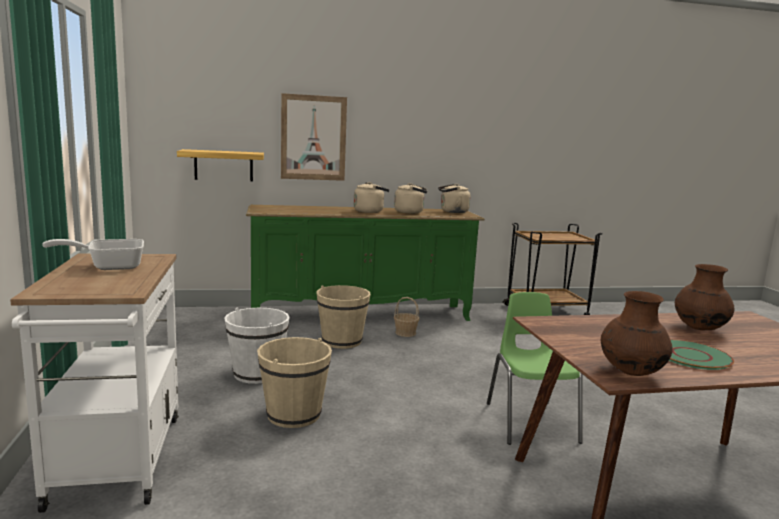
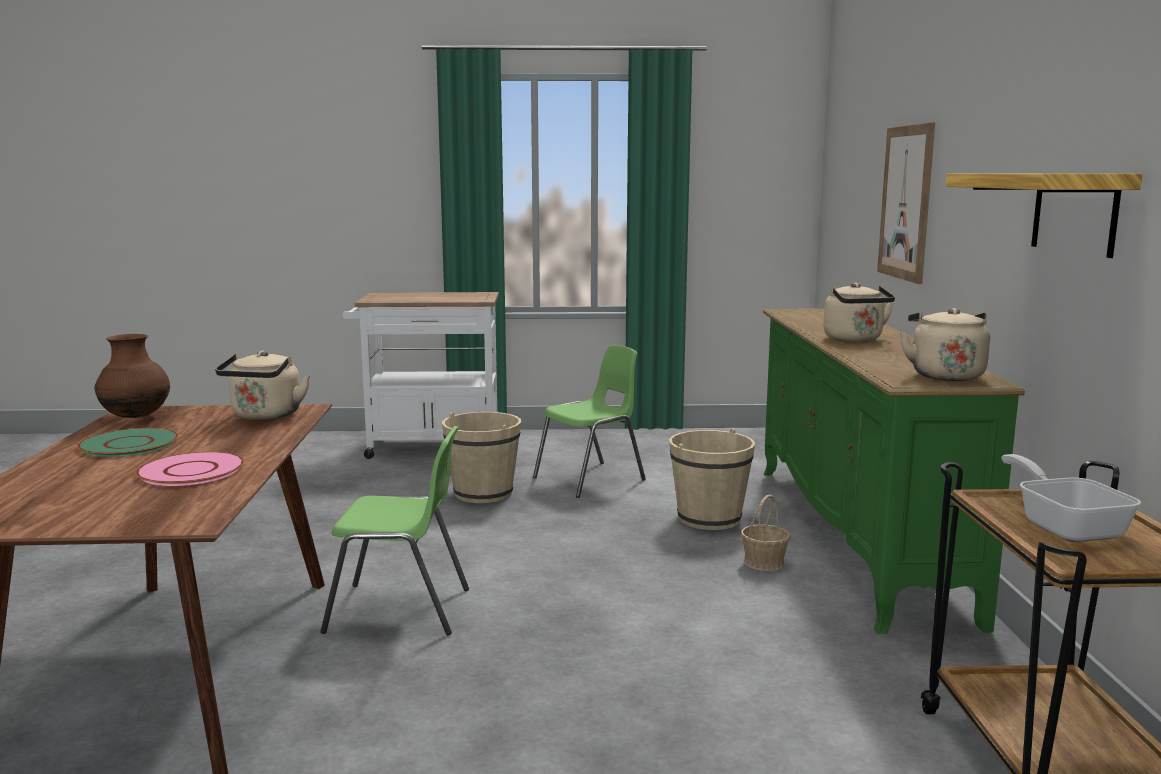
camera: 100 degrees right, 0 degrees up
(109, 266) = (448, 296): frying pan -> frying pan (1065, 526)
(223, 165) = (852, 246): shelf -> shelf (1074, 212)
(257, 373) = (591, 479): white bucket -> green chair
(410, 212) = (884, 354): beige kettle -> beige kettle (265, 416)
(699, 328) = (192, 471): brown vase -> pink plate

